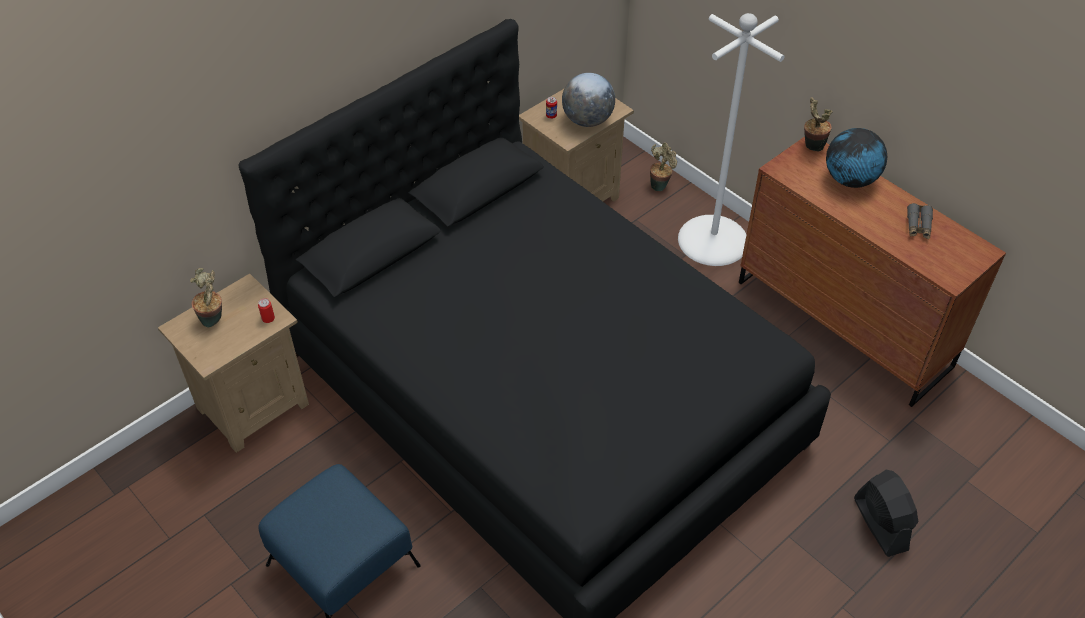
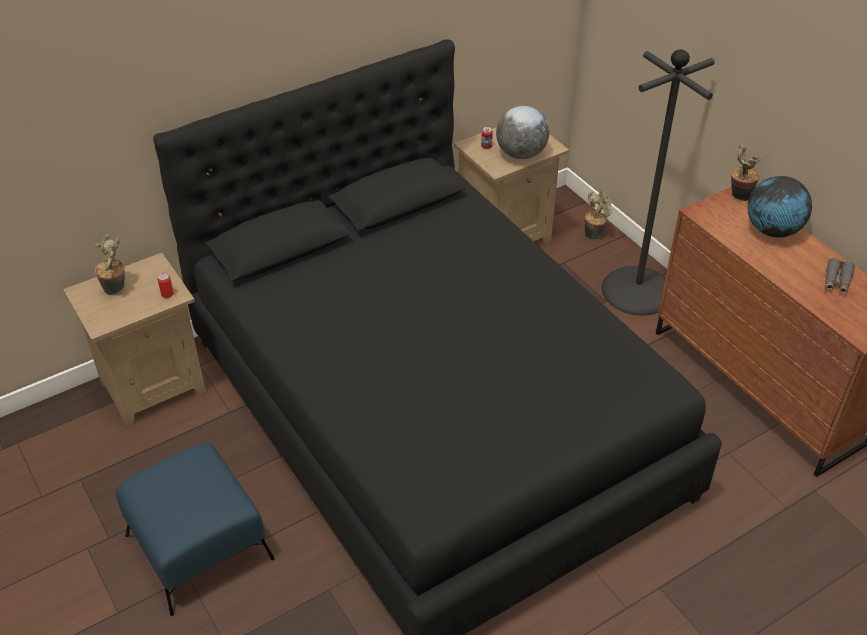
camera: 10 degrees right, 5 degrees down
(713, 240) = (637, 290): white clothes rack -> black clothes rack
(880, 523) = (761, 590): black fan -> none

